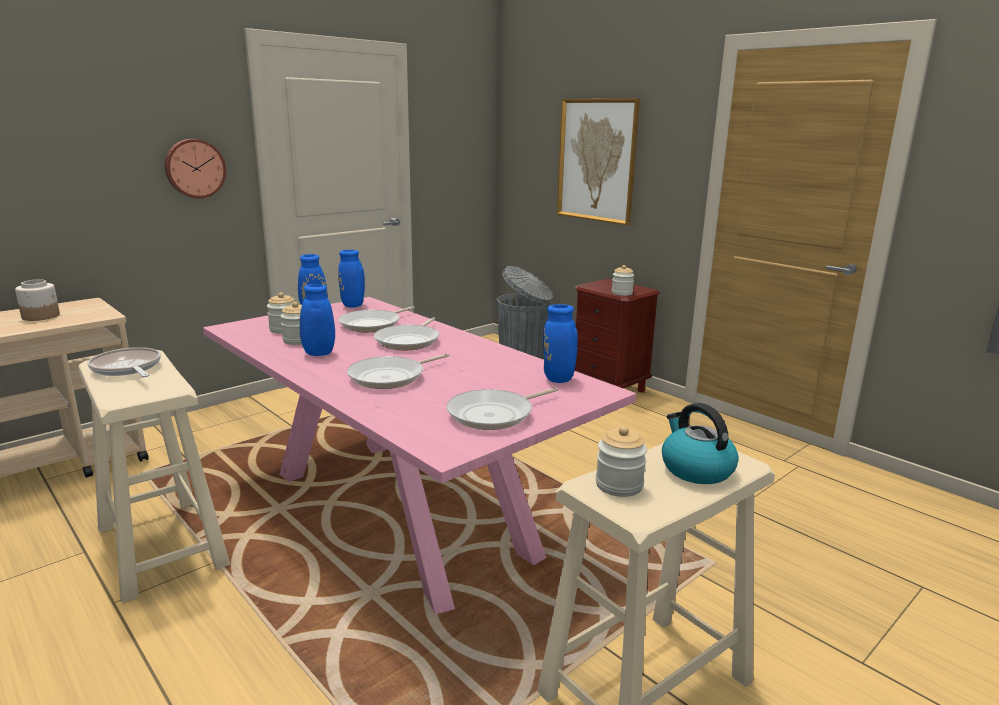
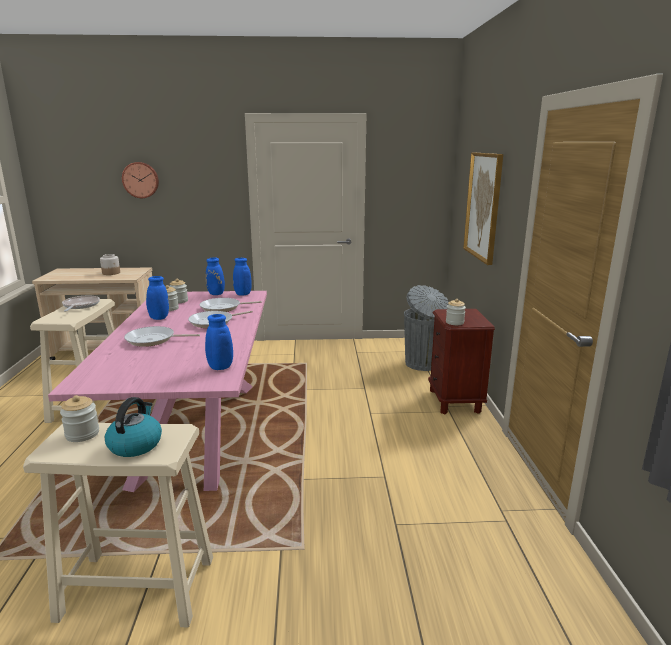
camera: 40 degrees right, 0 degrees up
(194, 168) = (209, 198): wall clock -> wall clock (141, 180)
(494, 414) = (139, 375): frying pan -> none

